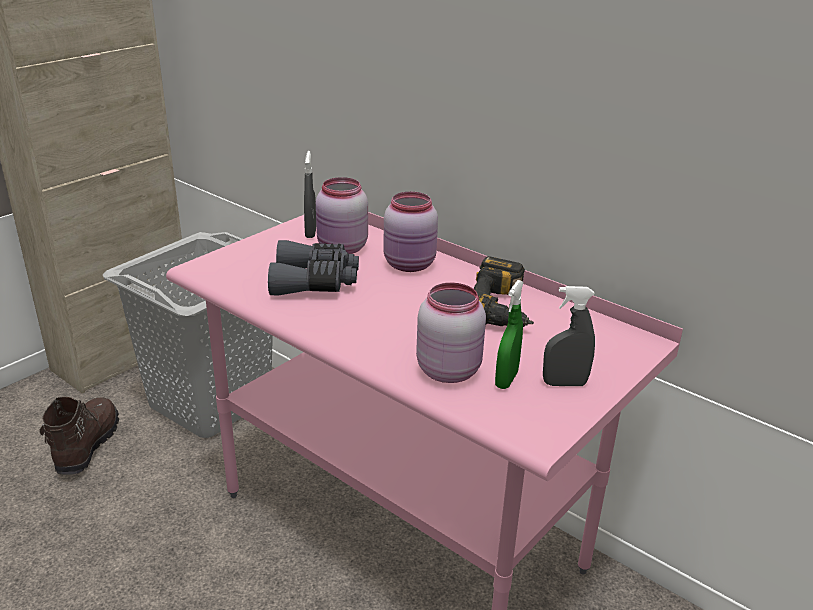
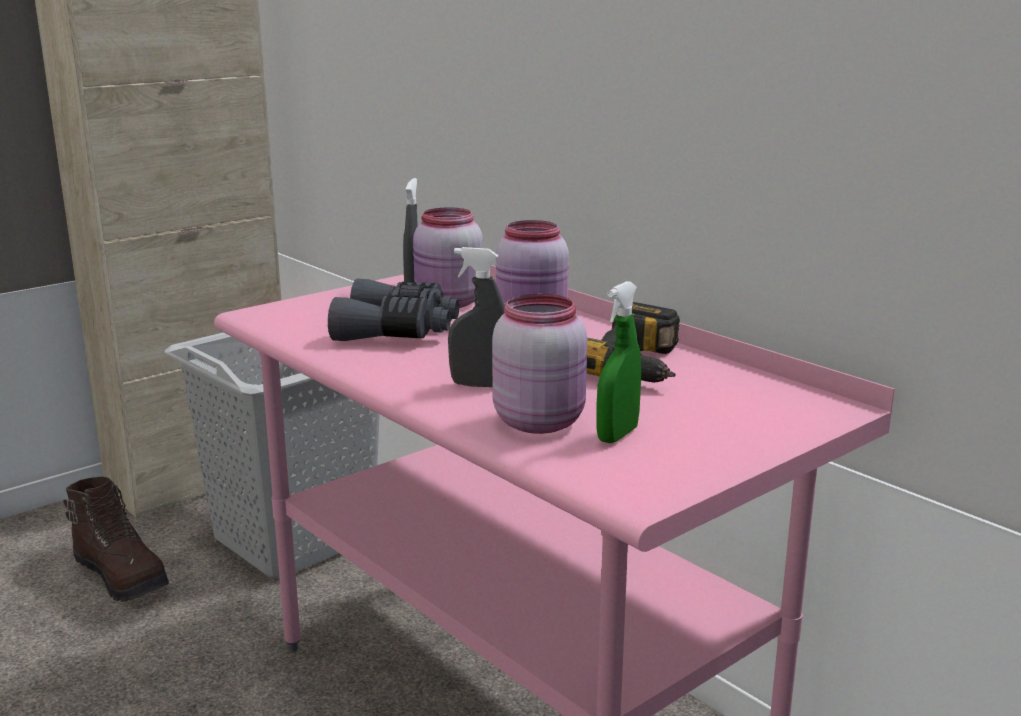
camera: 10 degrees right, 10 degrees down
(86, 446) = (122, 576): brown boot -> brown boot turned 120 degrees clockwise
(564, 383) = (701, 443): grey spray bottle -> grey spray bottle (479, 385)

